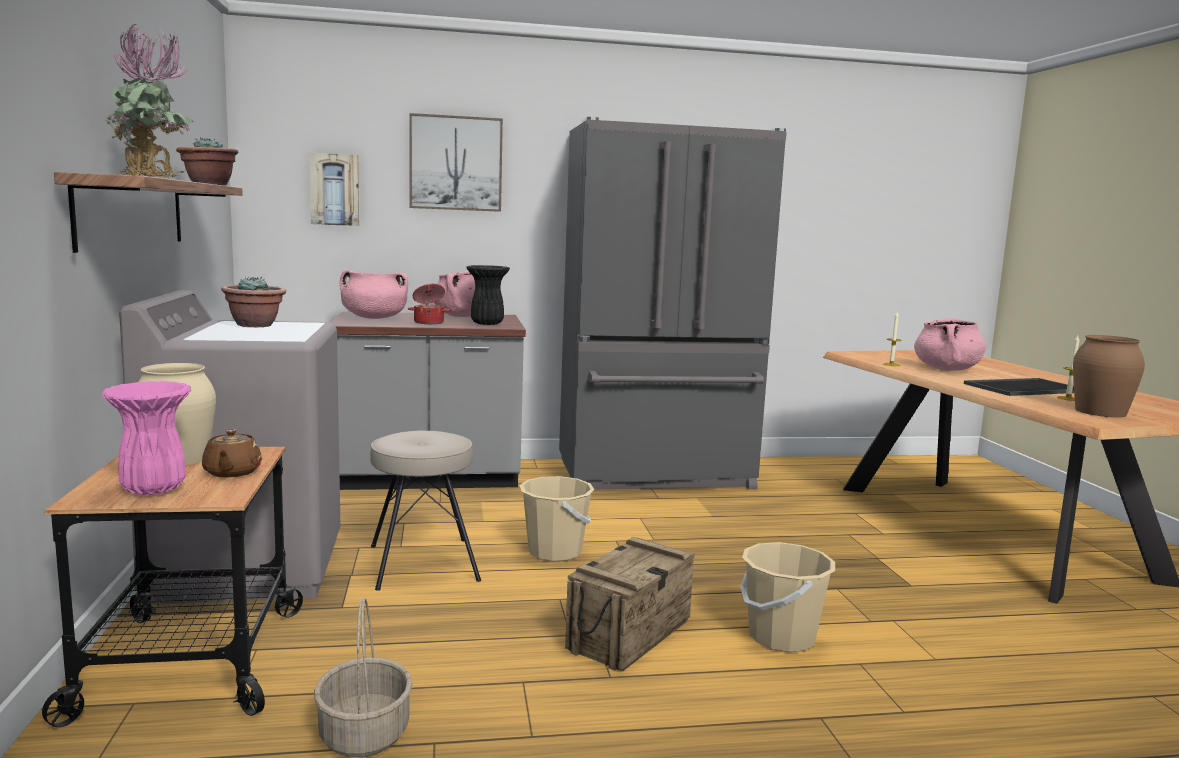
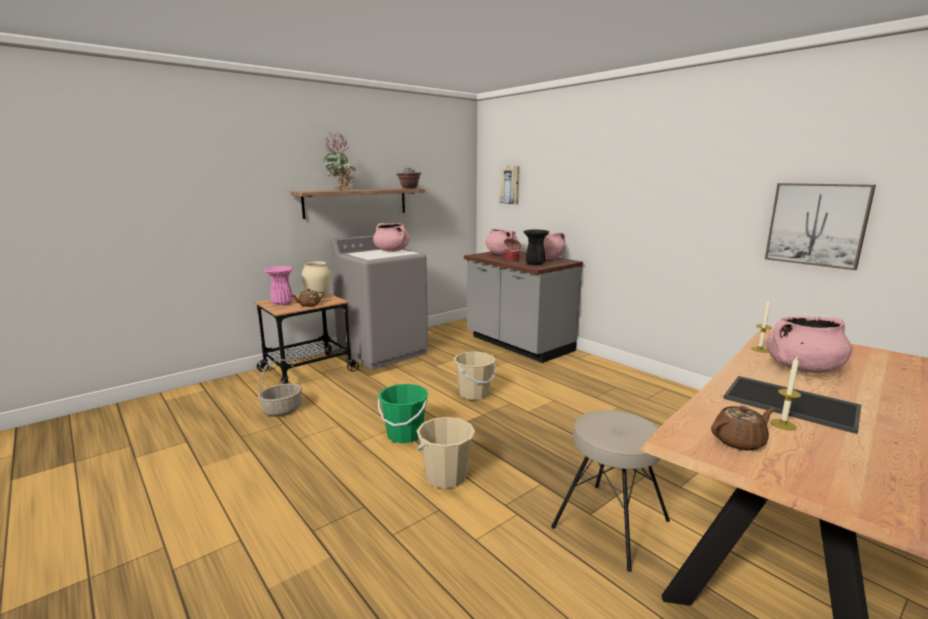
camera: 60 degrees right, 5 degrees up
(255, 325) = (392, 251): potted plant -> pink cooking pot
(422, 563) = (423, 374): beige stool -> beige stool (609, 523)
(456, 163) = (560, 167): picture -> picture (816, 224)
(629, 634) = (404, 435): crate -> green bucket
(656, 475) = (632, 387): grey fridge -> none
(1101, 412) = (739, 441): brown vase -> brown teapot

